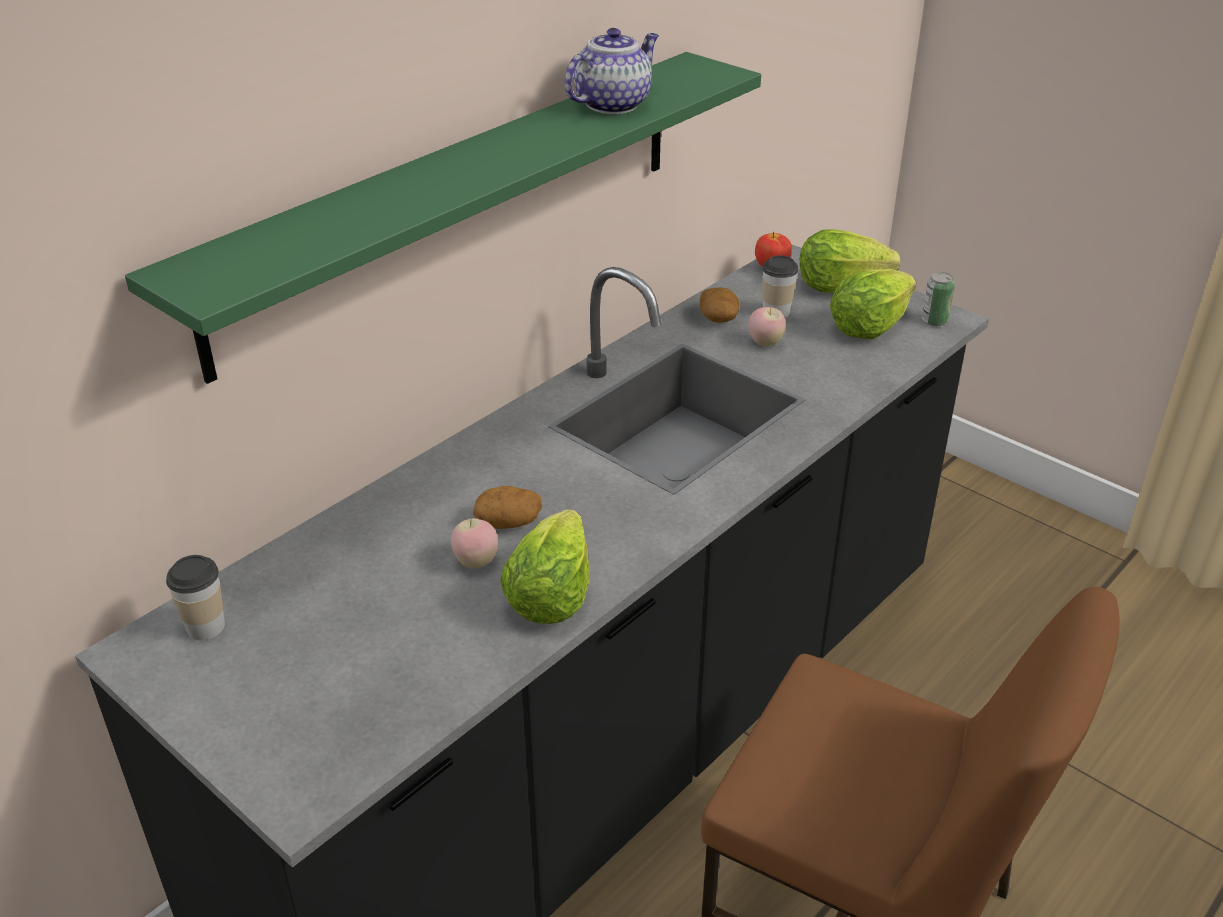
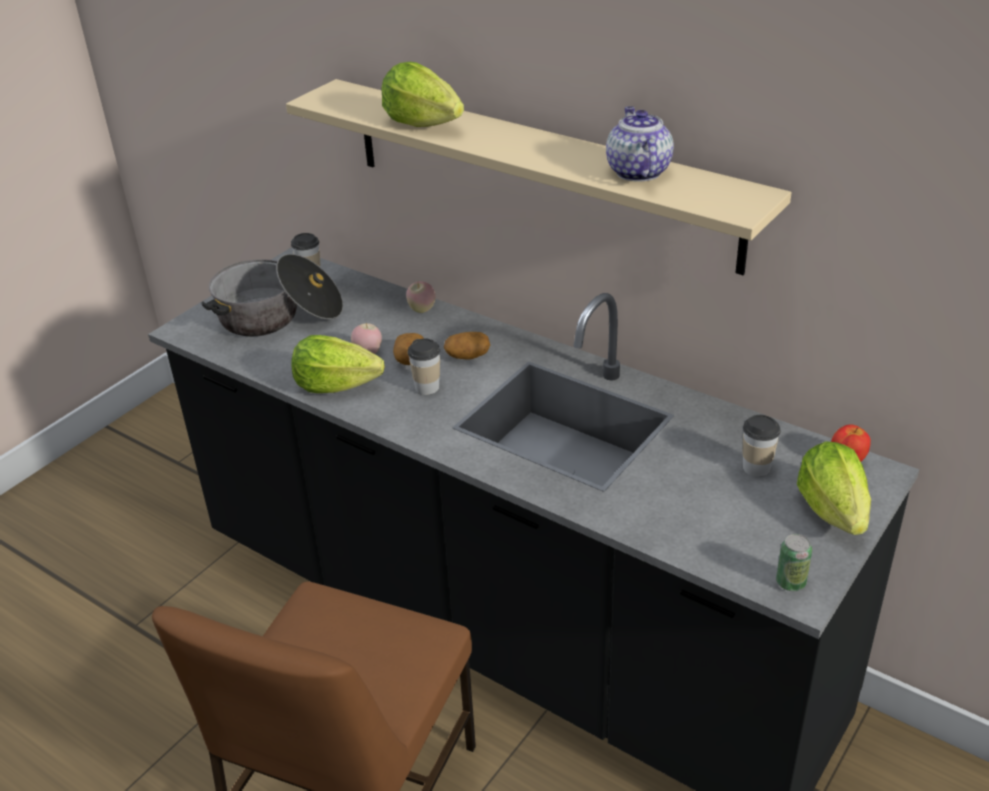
camera: 85 degrees right, 0 degrees up
(320, 664) = (279, 316): none -> cooking pot
(458, 203) = (538, 172): green shelf -> beige shelf
(581, 510) = (427, 387): none -> cup
(613, 104) = (637, 171): teapot -> teapot turned 135 degrees counterclockwise
(719, 318) = (728, 432): potato -> potato (467, 356)
(765, 343) = (694, 463): apple -> apple (422, 310)
(868, 327) = (753, 531): lettuce -> lettuce (423, 123)

